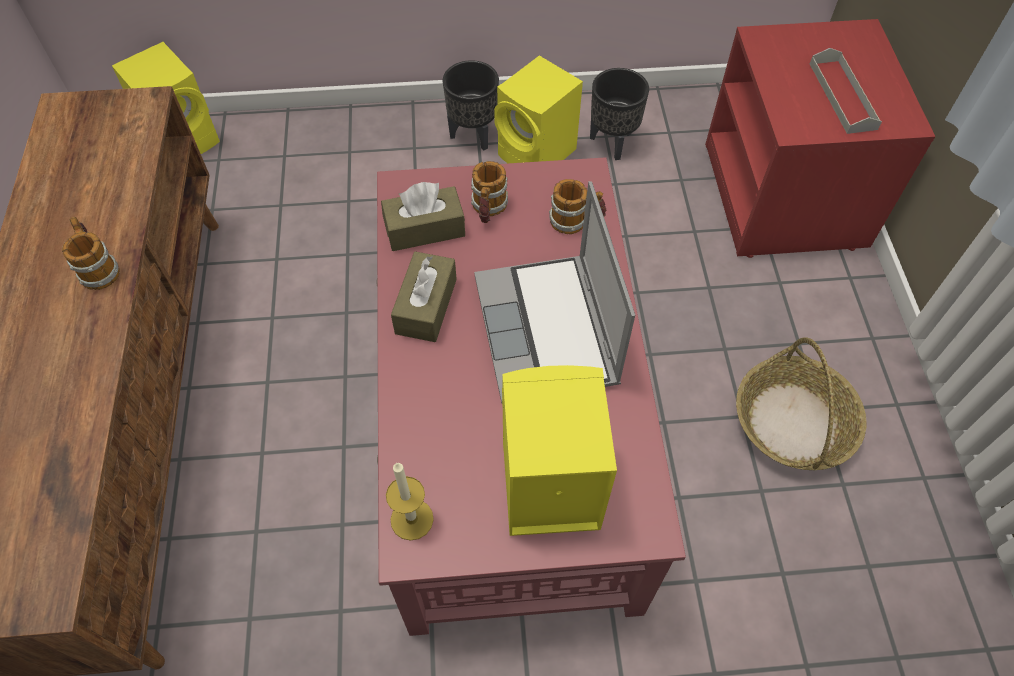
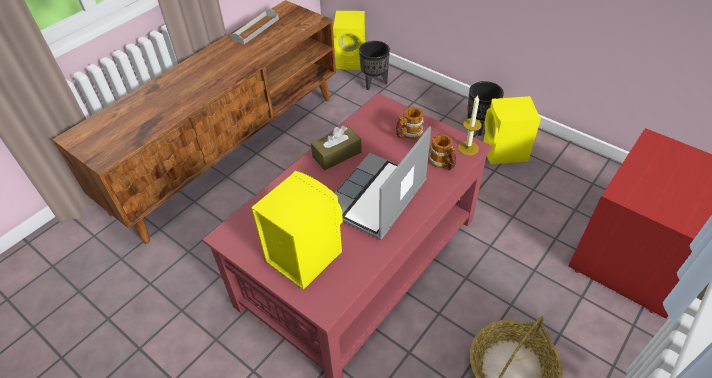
camera: 45 degrees right, 10 degrees down
(98, 268) = (236, 67): mug -> none
(412, 519) = (239, 227): candle -> candle (468, 148)
(424, 229) = (371, 125): brown tissue box -> none
(611, 142) = (552, 169): black planter -> black planter (374, 83)
(842, 95) = (676, 195): grey tray -> grey tray (255, 29)

